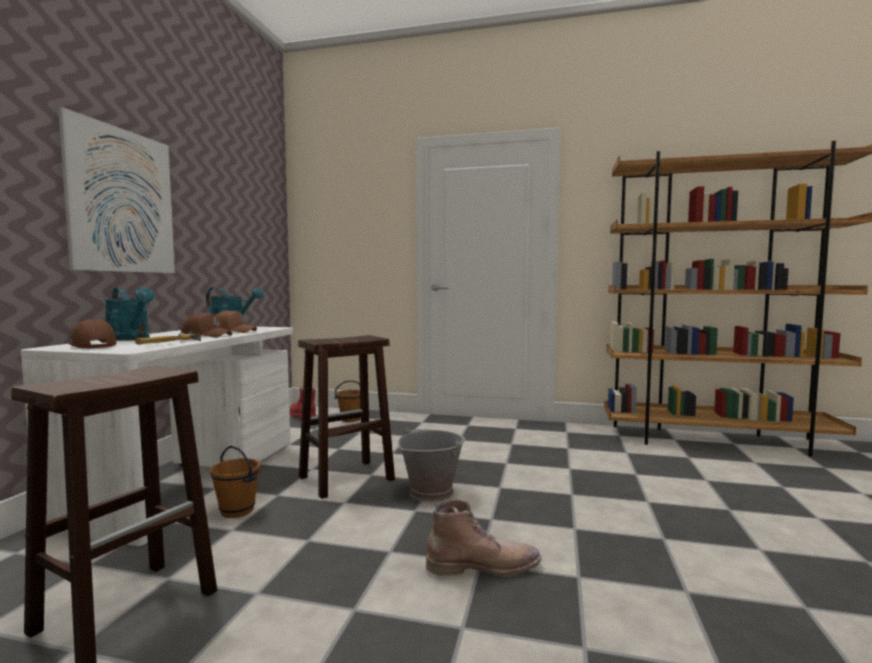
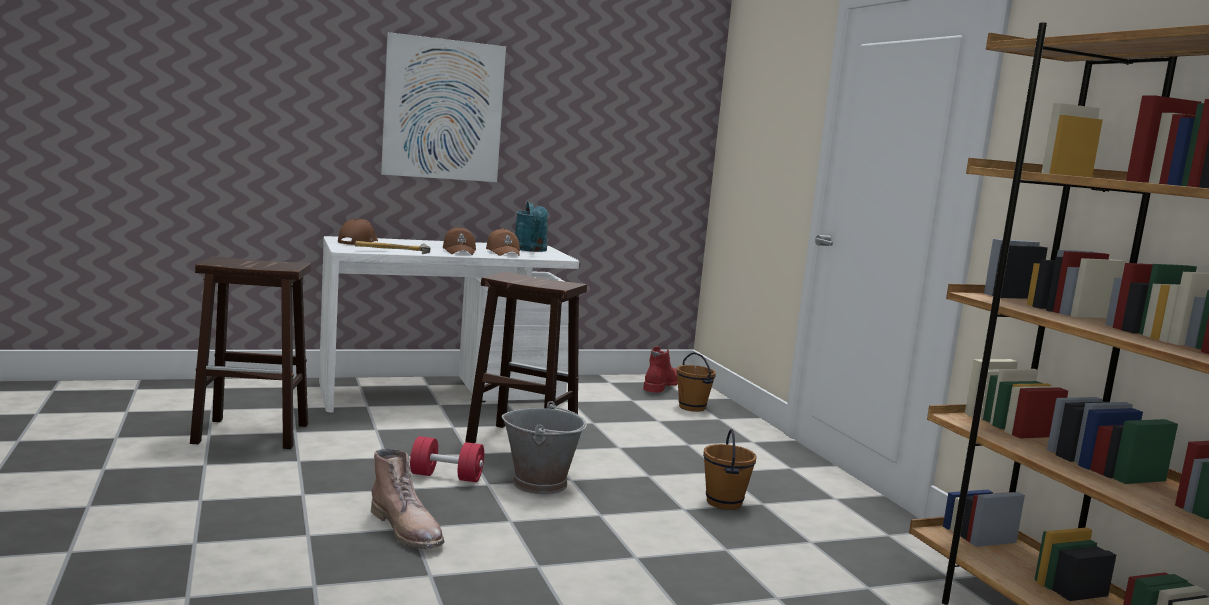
camera: 55 degrees right, 5 degrees up
(132, 339) = (409, 242): turquoise watering can -> none
(236, 511) = (407, 422): brown bucket -> brown bucket (723, 502)
(384, 523) = (446, 476): none -> red dumbbell

